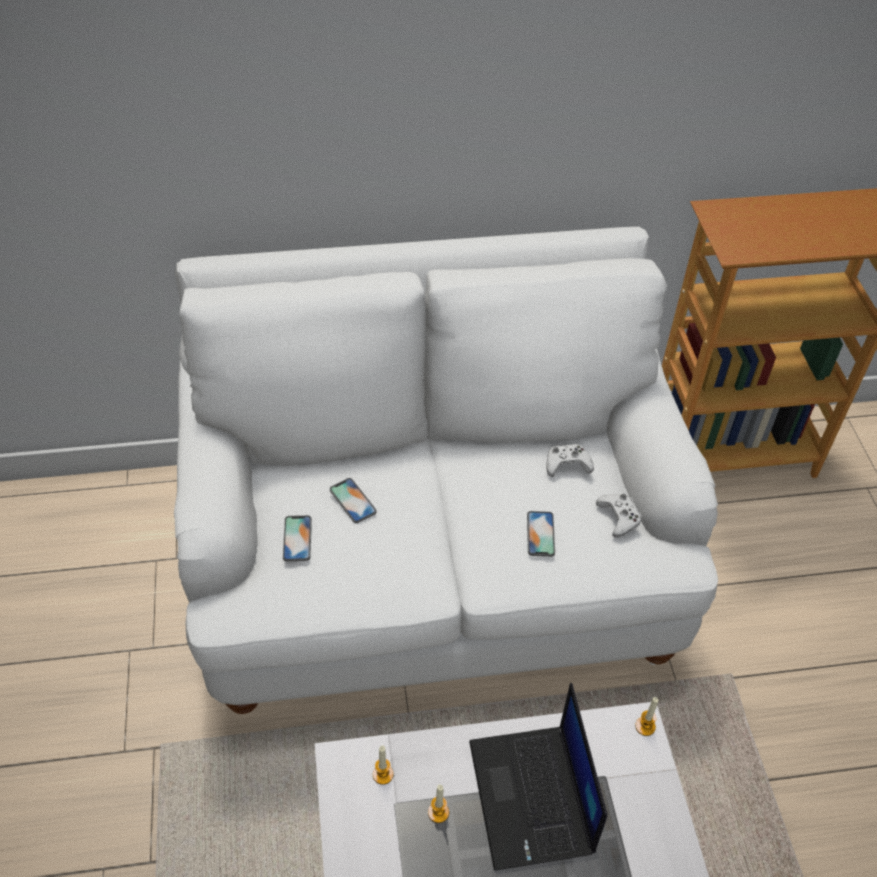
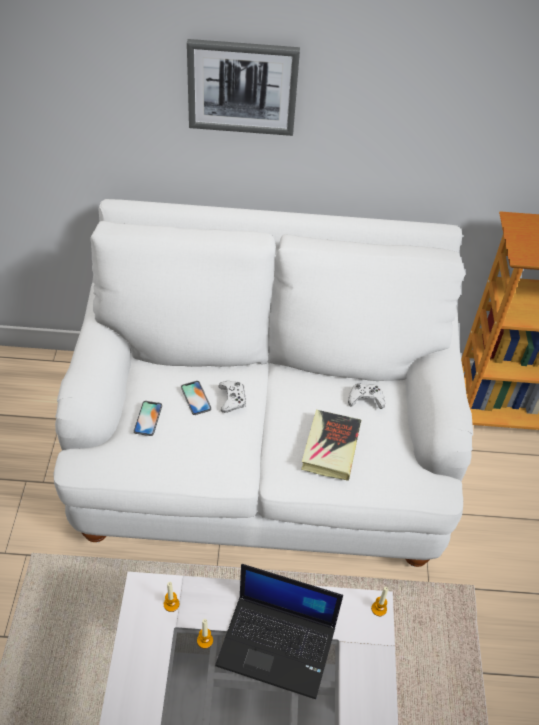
camera: 10 degrees right, 0 degrees up
(353, 85) = (242, 87): none -> picture
(533, 798) = (278, 645): laptop -> laptop turned 75 degrees counterclockwise
(540, 534) = (330, 448): phone -> book
(619, 517) = (395, 446): white game controller -> white game controller (232, 399)

